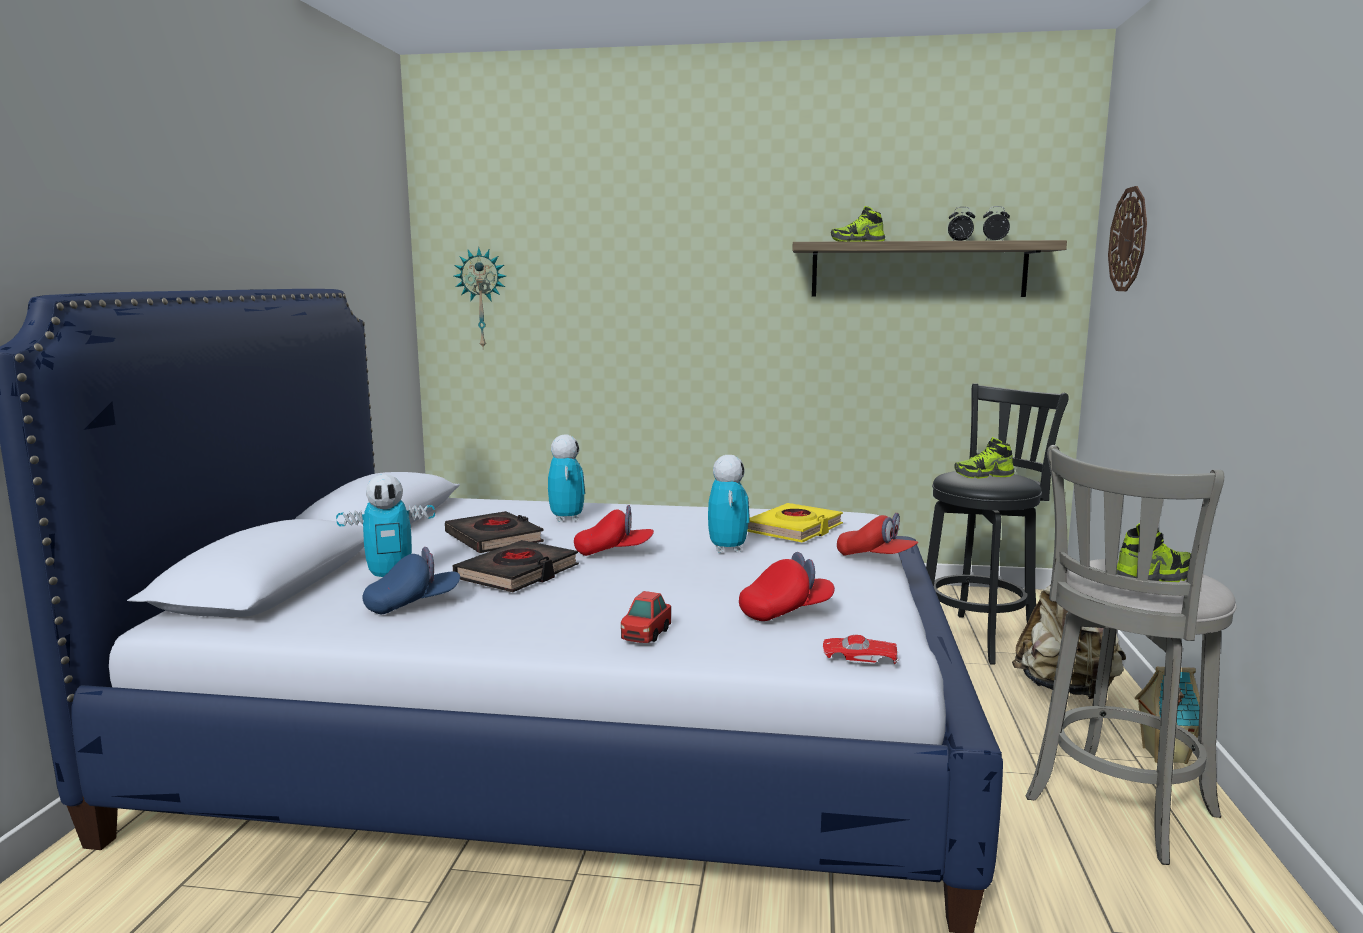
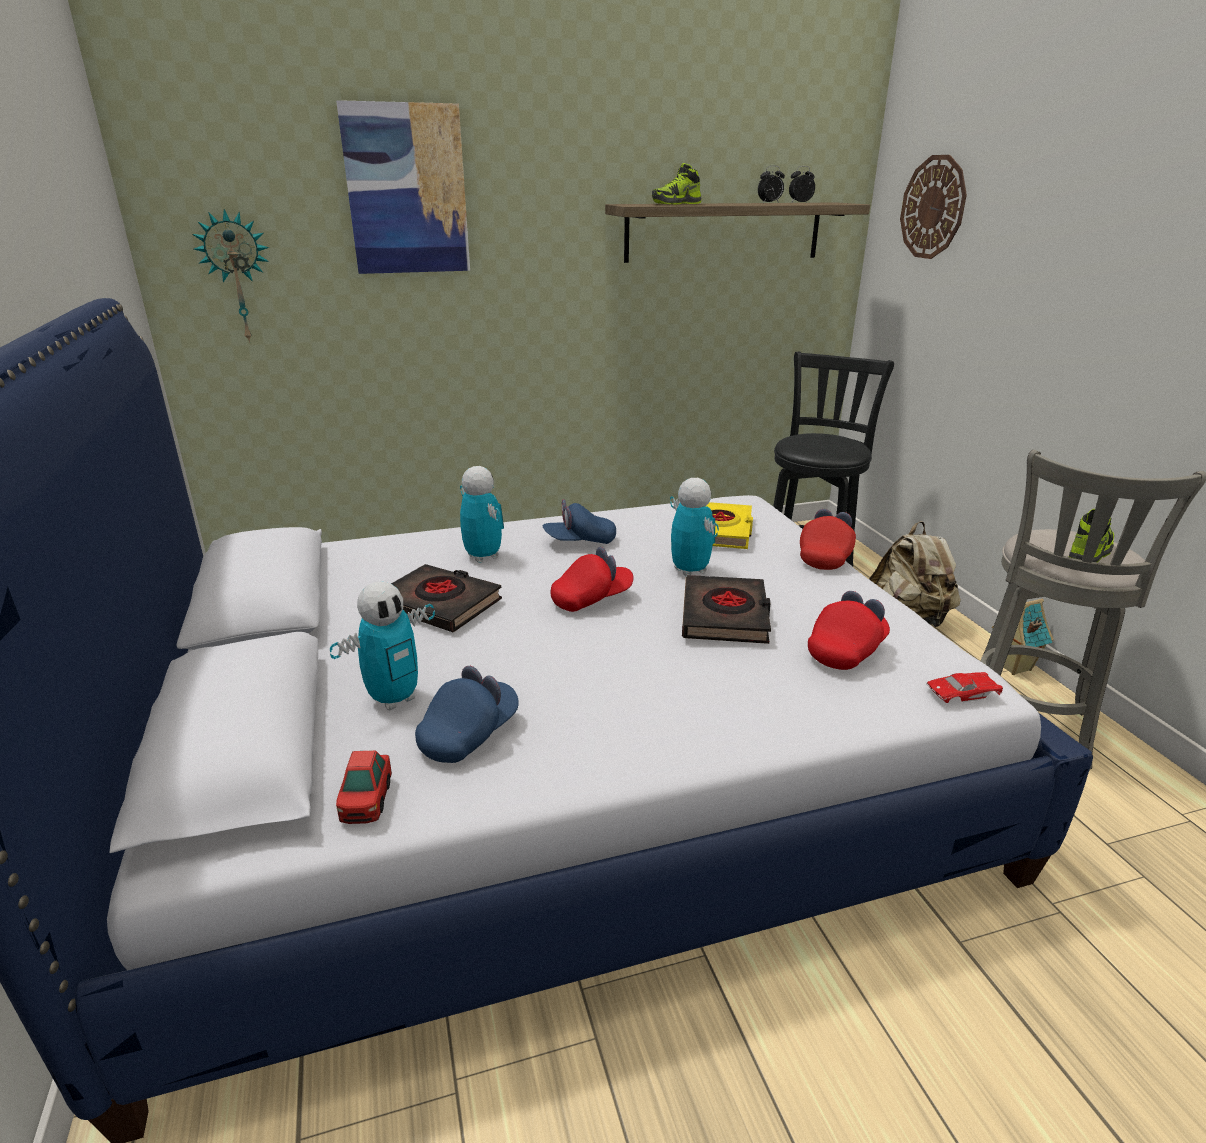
camera: 25 degrees left, 15 degrees up
(518, 573) = (532, 655): black book -> black book (725, 616)
(618, 233) = (407, 190): none -> picture
(646, 634) = (759, 714): toy car -> toy car (366, 801)
(659, 520) = (580, 542): none -> blue cap
(875, 558) = (825, 556): red cap -> red cap turned 75 degrees counterclockwise
(983, 475) = (821, 442): shoe -> none

